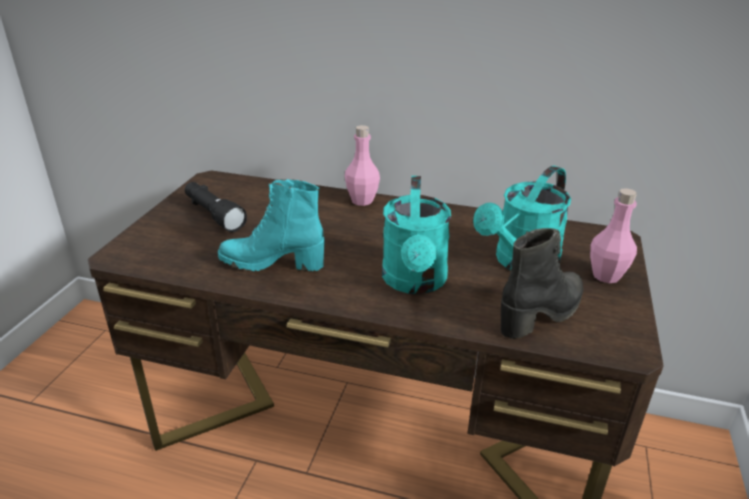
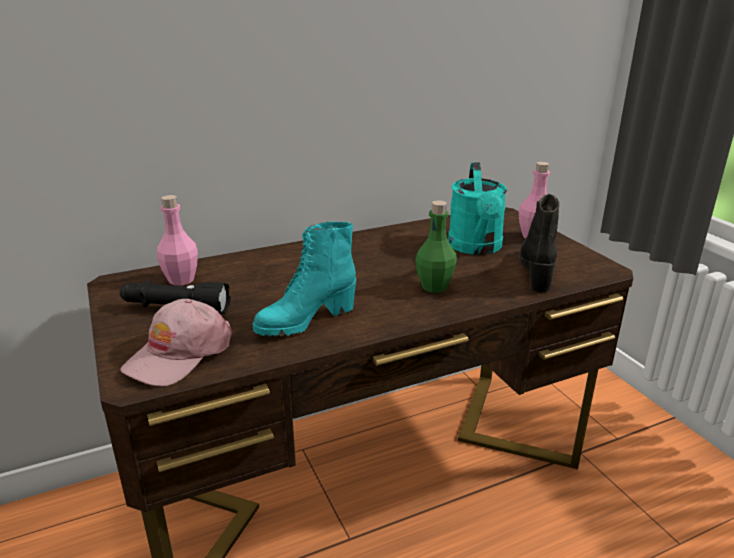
camera: 40 degrees left, 5 degrees down
(165, 249) = (179, 354): none -> pink cap
(362, 200) = (297, 249): pink bottle -> pink bottle (181, 280)
(415, 282) = (434, 287): turquoise watering can -> green bottle

